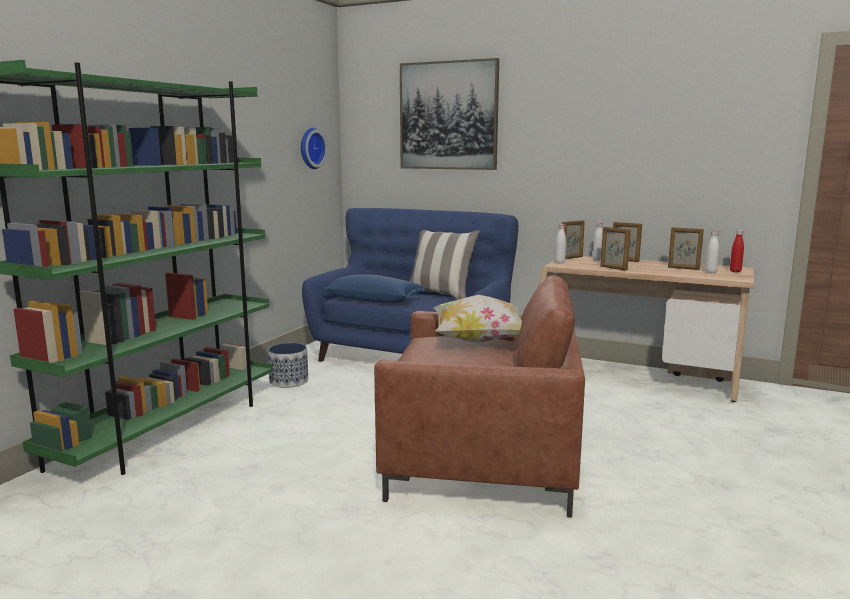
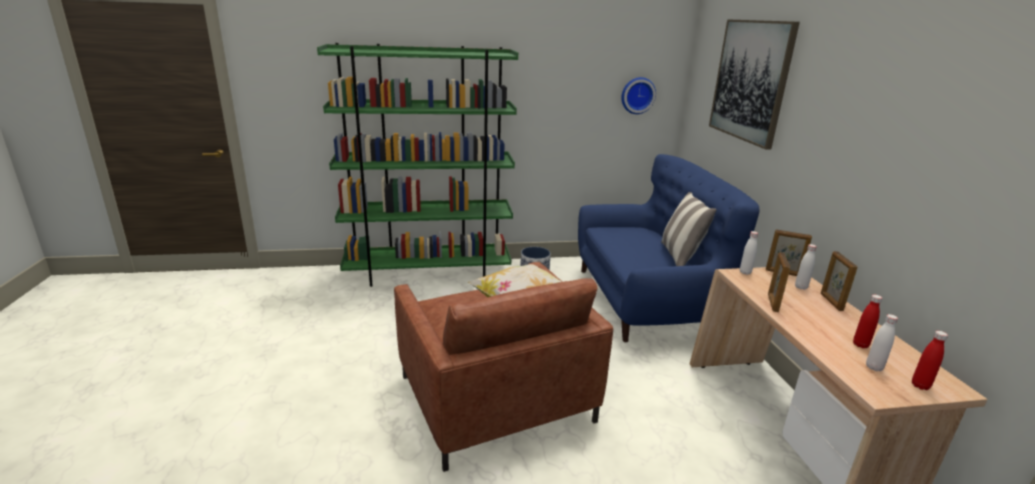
camera: 55 degrees right, 10 degrees up
(375, 300) = (615, 241): blue pillow -> none
(683, 268) = (860, 345): picture frame -> red bottle

